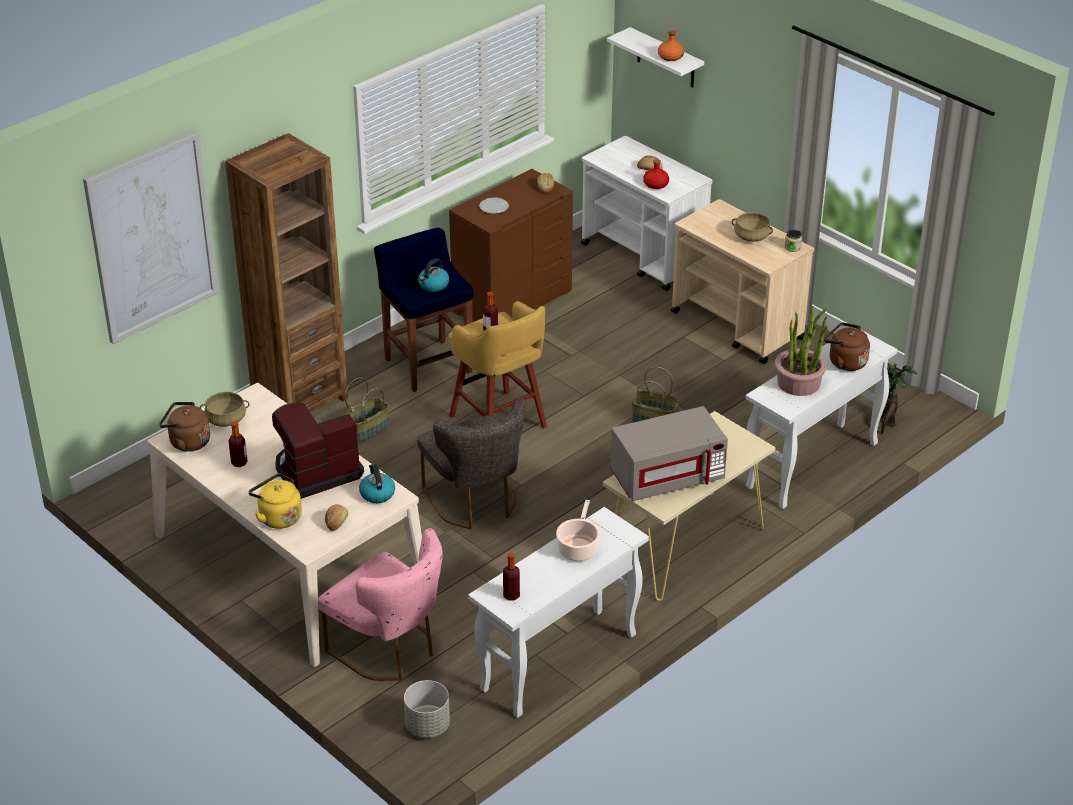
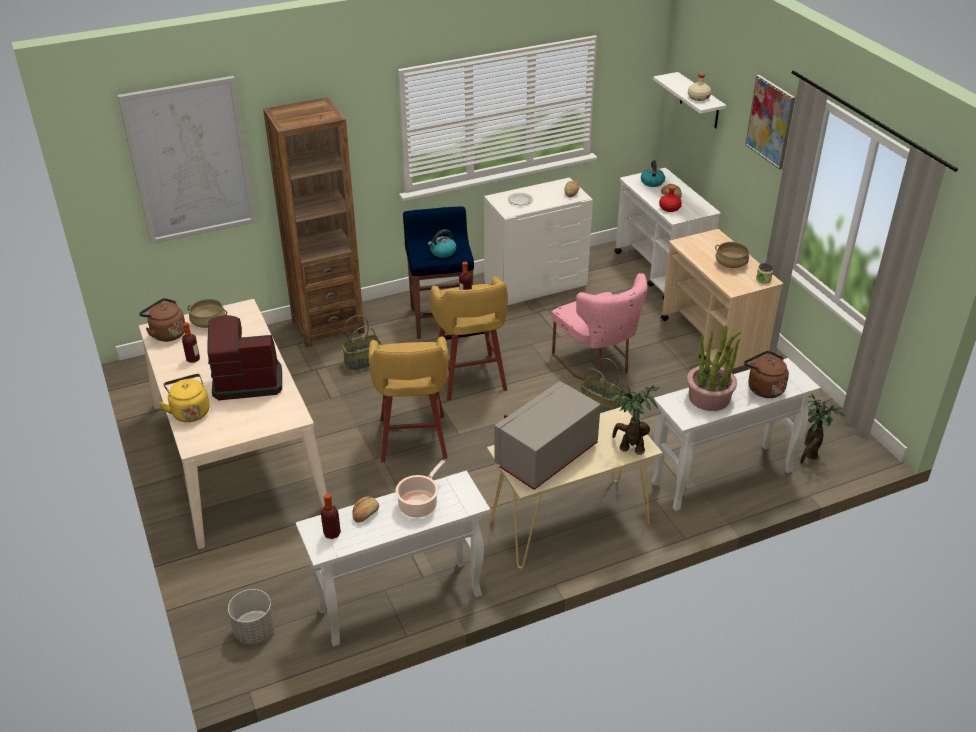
camera: 20 degrees right, 0 degrees up
(336, 522) = (232, 427): bread -> bread (365, 514)
(377, 493) = (281, 411): kettle -> kettle (652, 182)
(390, 650) = (267, 551): pink chair -> pink chair (597, 363)
(475, 503) = (413, 440): grey chair -> yellow stool
(511, 301) = (535, 284): brown dresser -> white dresser
(667, 477) = (546, 457): grey microwave -> grey microwave turned 135 degrees clockwise
(670, 57) = (698, 97): orange bottle -> beige bottle
(741, 450) = (629, 447): none -> potted plant
(766, 76) = (770, 121): none -> picture

